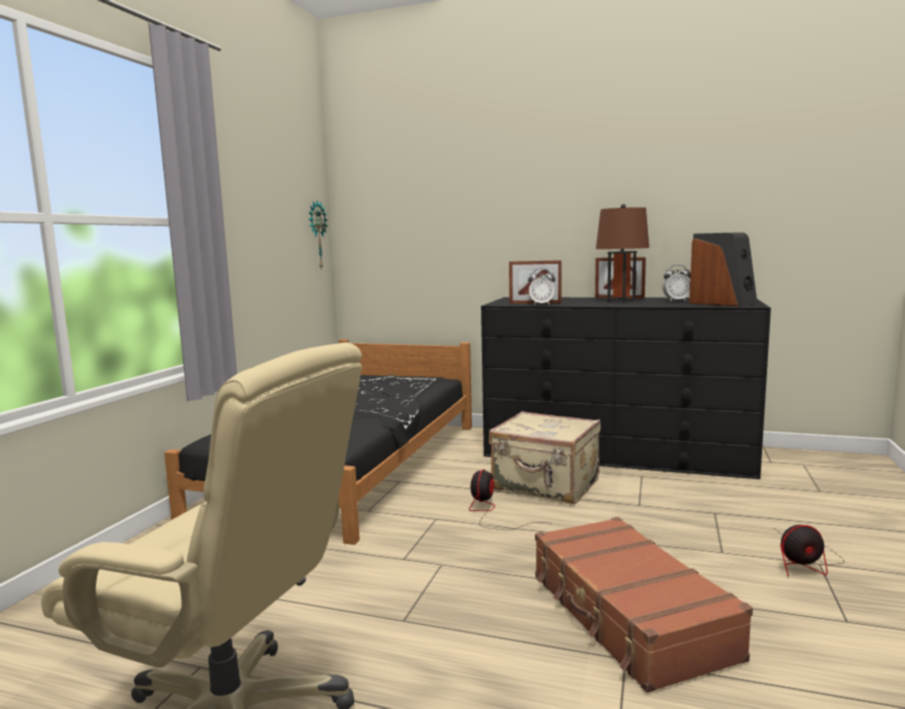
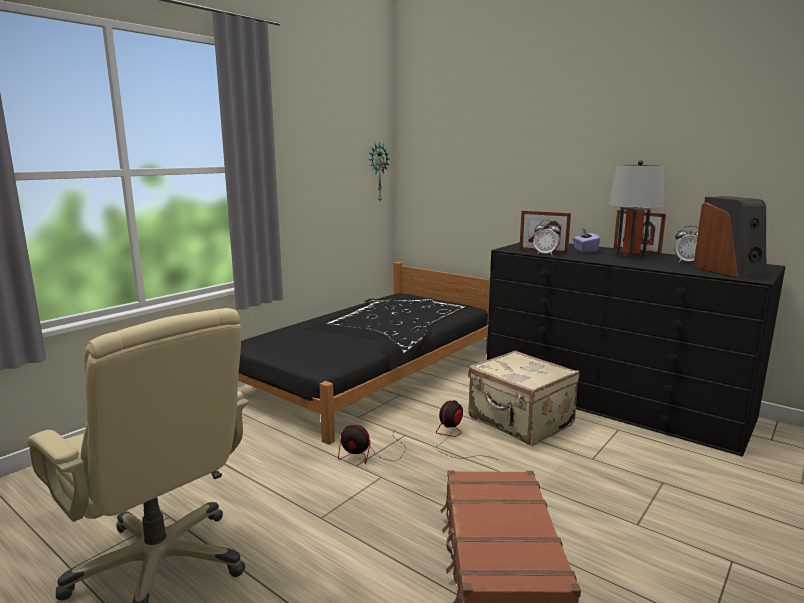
camera: 20 degrees right, 5 degrees up
(572, 300) = (584, 251): none -> purple tissue box
(621, 300) = (630, 256): brown table lamp -> grey table lamp
(805, 562) = (717, 556): fan -> fan (370, 454)

